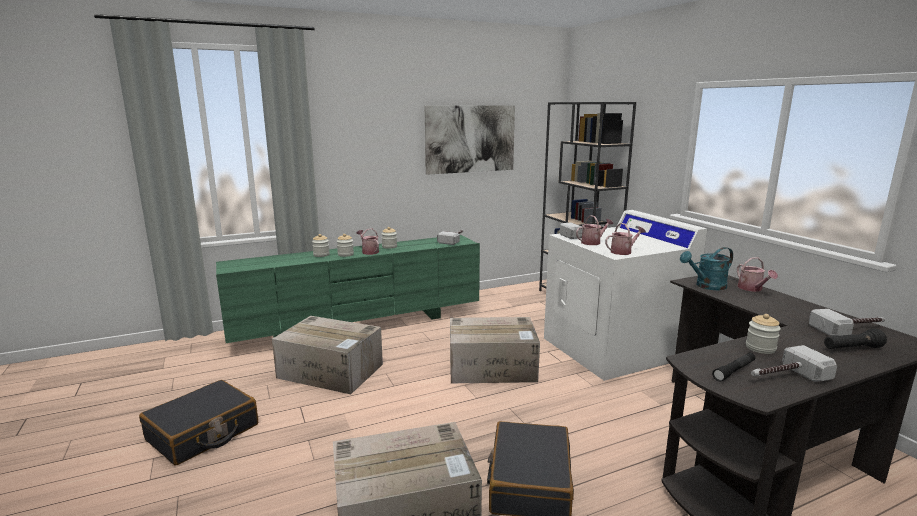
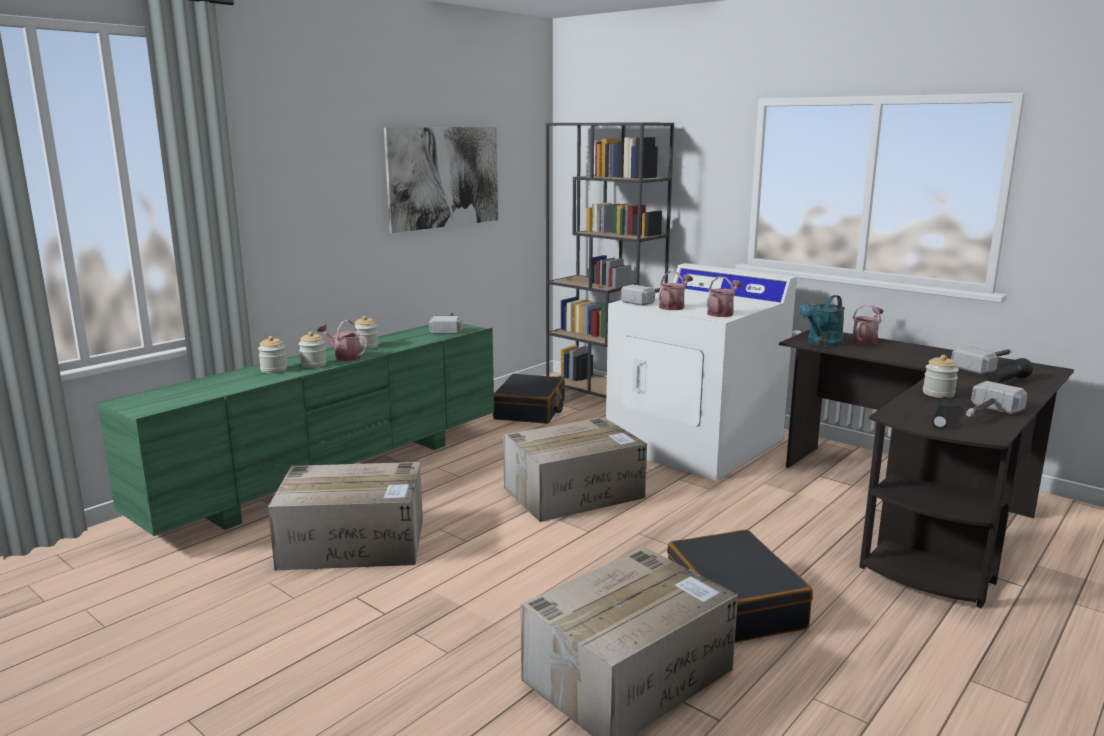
camera: 25 degrees left, 0 degrees up
(203, 433) = (236, 667): black suitcase -> black suitcase (530, 410)
(752, 289) = (866, 340): watering can -> watering can turned 105 degrees counterclockwise

